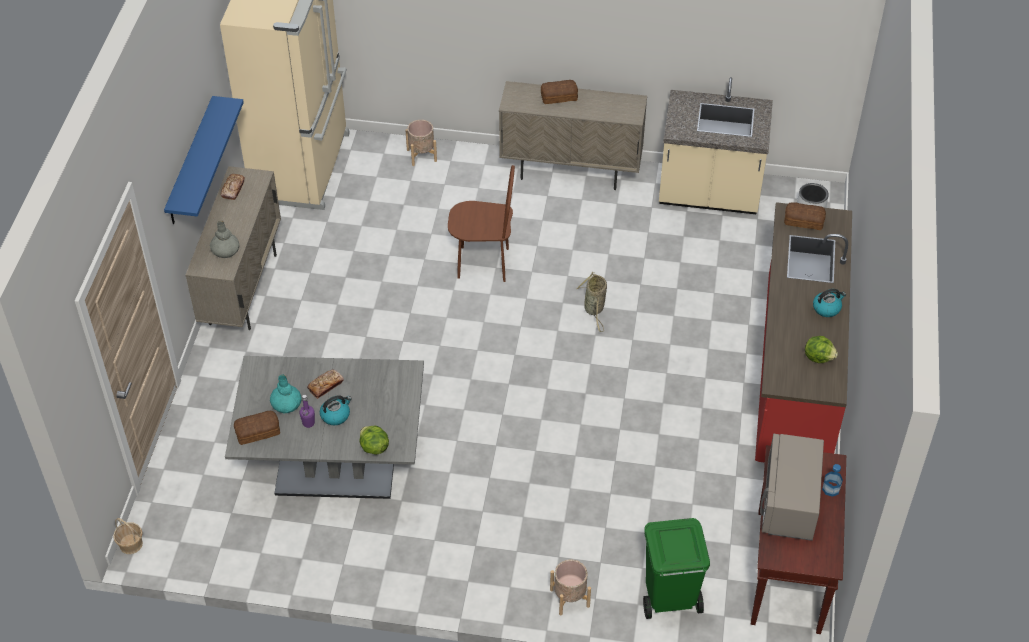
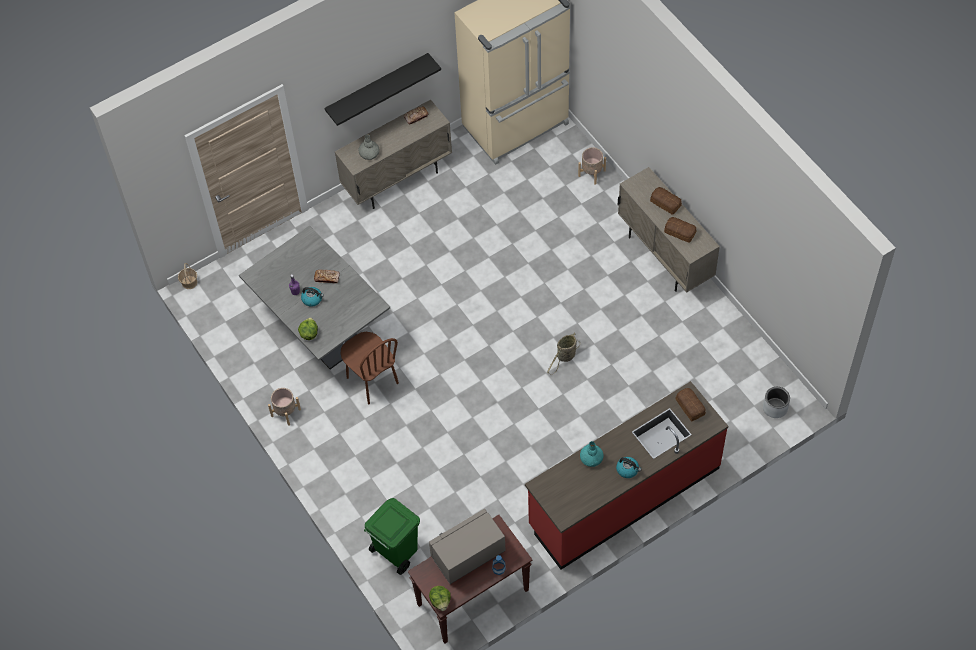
camera: 50 degrees right, 10 degrees up
(191, 162) = (377, 87): blue shelf -> black shelf
(258, 432) = (267, 275): bread -> bread (680, 233)
(286, 404) = (297, 271): turquoise vase -> turquoise vase (591, 458)
(483, 263) = (540, 274): brown chair -> brown chair (372, 381)
(569, 598) = (349, 504): beige planter -> beige planter (285, 412)
(709, 195) = (727, 343): beige counter -> none
(818, 357) = (583, 492): lettuce -> lettuce (440, 601)

